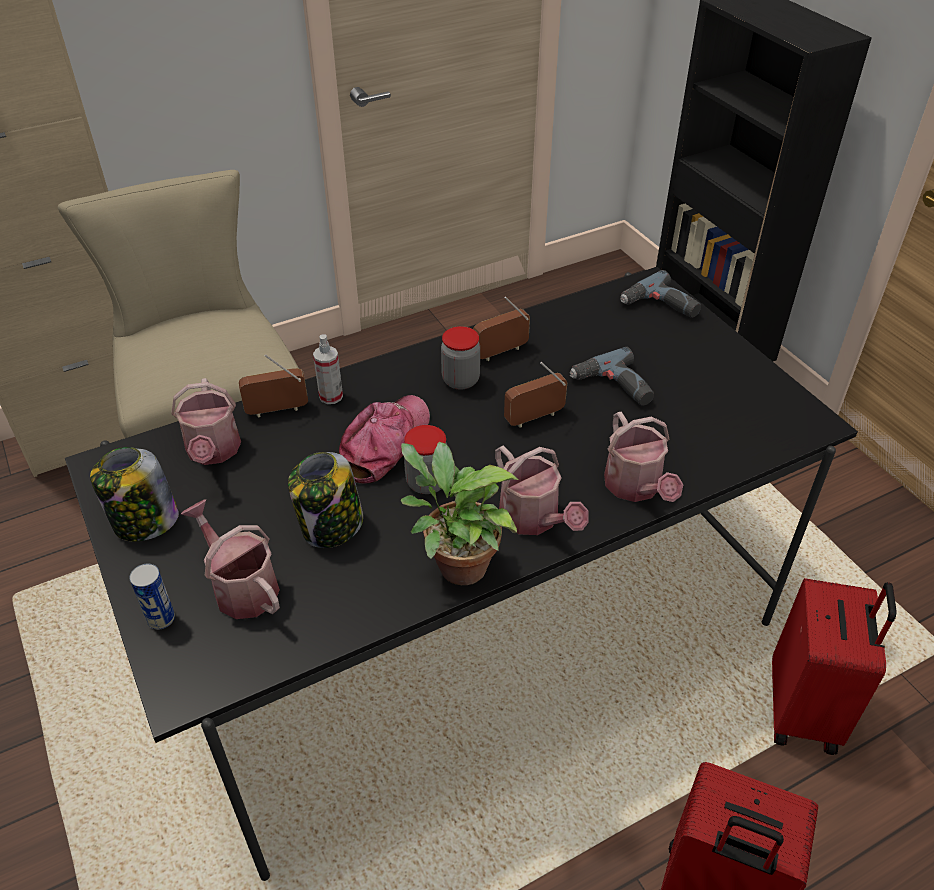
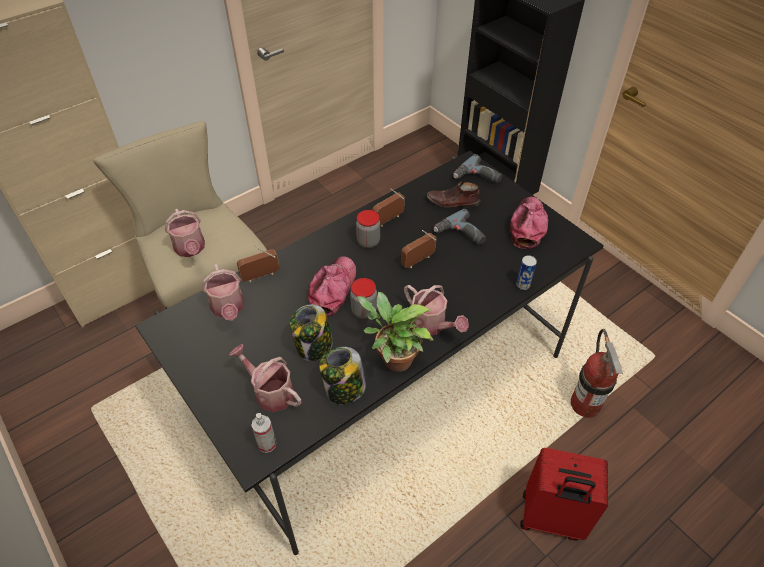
camera: 10 degrees left, 5 degrees up
(144, 522) = (199, 360): jar -> jar (344, 389)
(161, 619) = (228, 419): can -> can (523, 285)
(331, 396) = (291, 262): spray bottle -> spray bottle (267, 444)
(612, 337) = (453, 202): none -> brown shoe
(636, 487) = (486, 297): watering can -> watering can (191, 249)
(730, 387) = (527, 226): none -> cap
(805, 711) = (585, 404): red suitcase -> fire extinguisher

